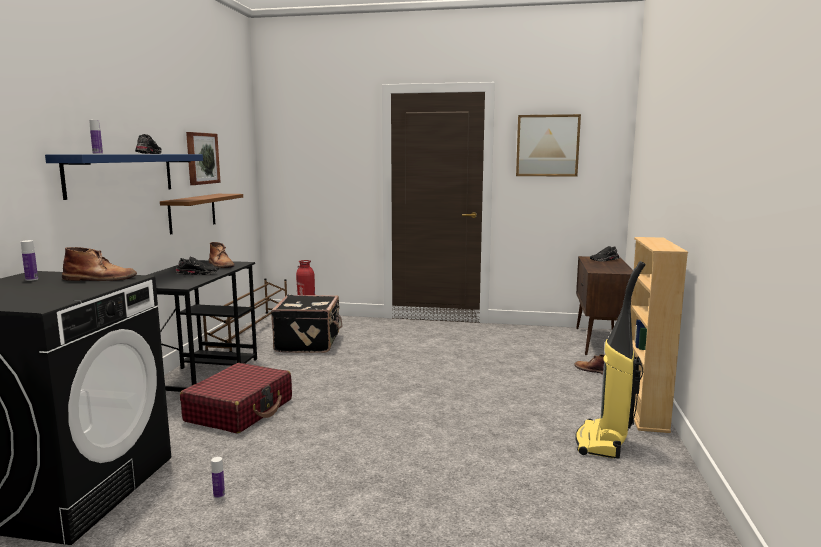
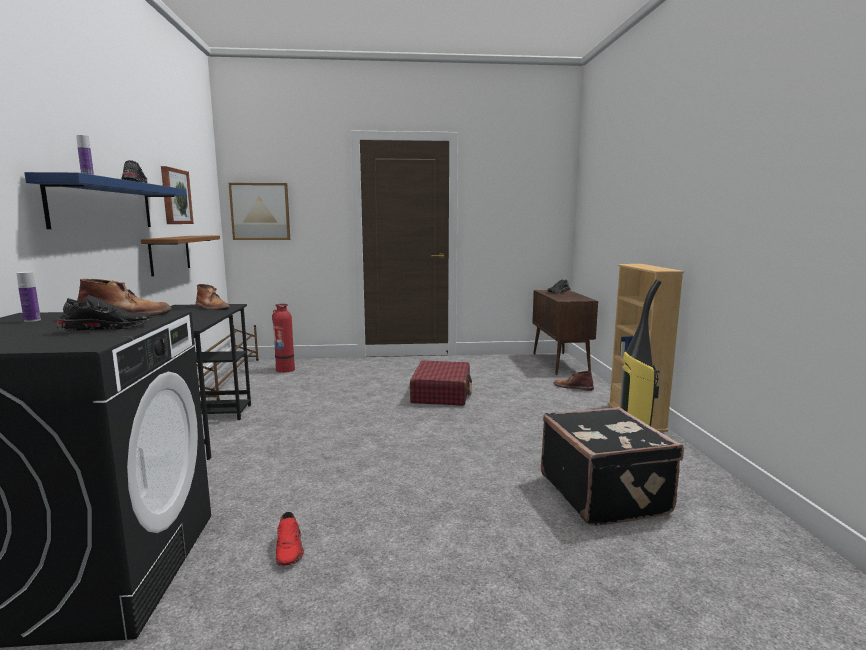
camera: 15 degrees left, 0 degrees up
(197, 274) = (195, 316): black shoe -> black shoe (106, 328)
(219, 495) = (290, 549): bottle -> red shoe
(240, 410) = (262, 457): red suitcase -> red suitcase (441, 393)
(309, 343) = (297, 385): black suitcase -> black suitcase (604, 493)
(547, 145) = (505, 191): picture -> picture (260, 211)

